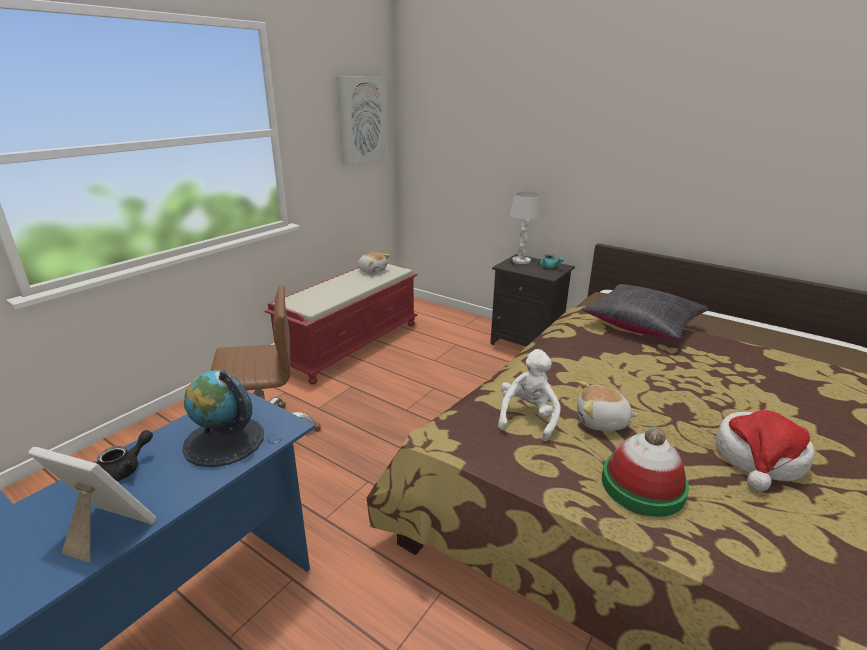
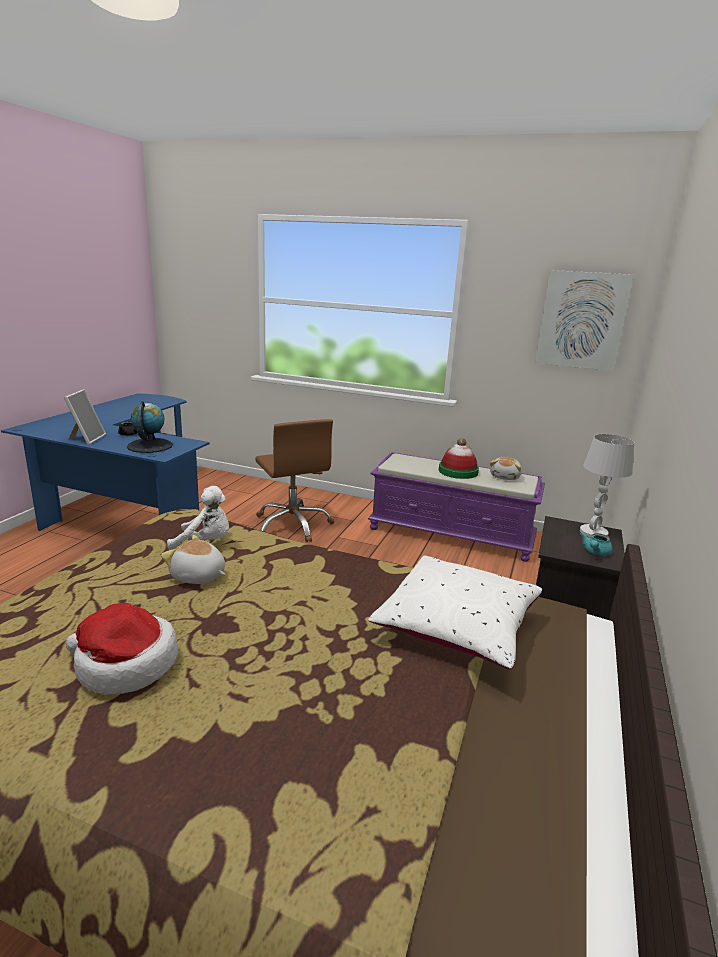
camera: 75 degrees right, 5 degrees down
(351, 344) = (452, 534): red bench -> purple bench
(601, 422) = (198, 576): plush toy -> plush toy turned 60 degrees counterclockwise
(641, 324) = (457, 625): black pillow -> white pillow
(642, 486) = (100, 589): hat -> hat (458, 471)

